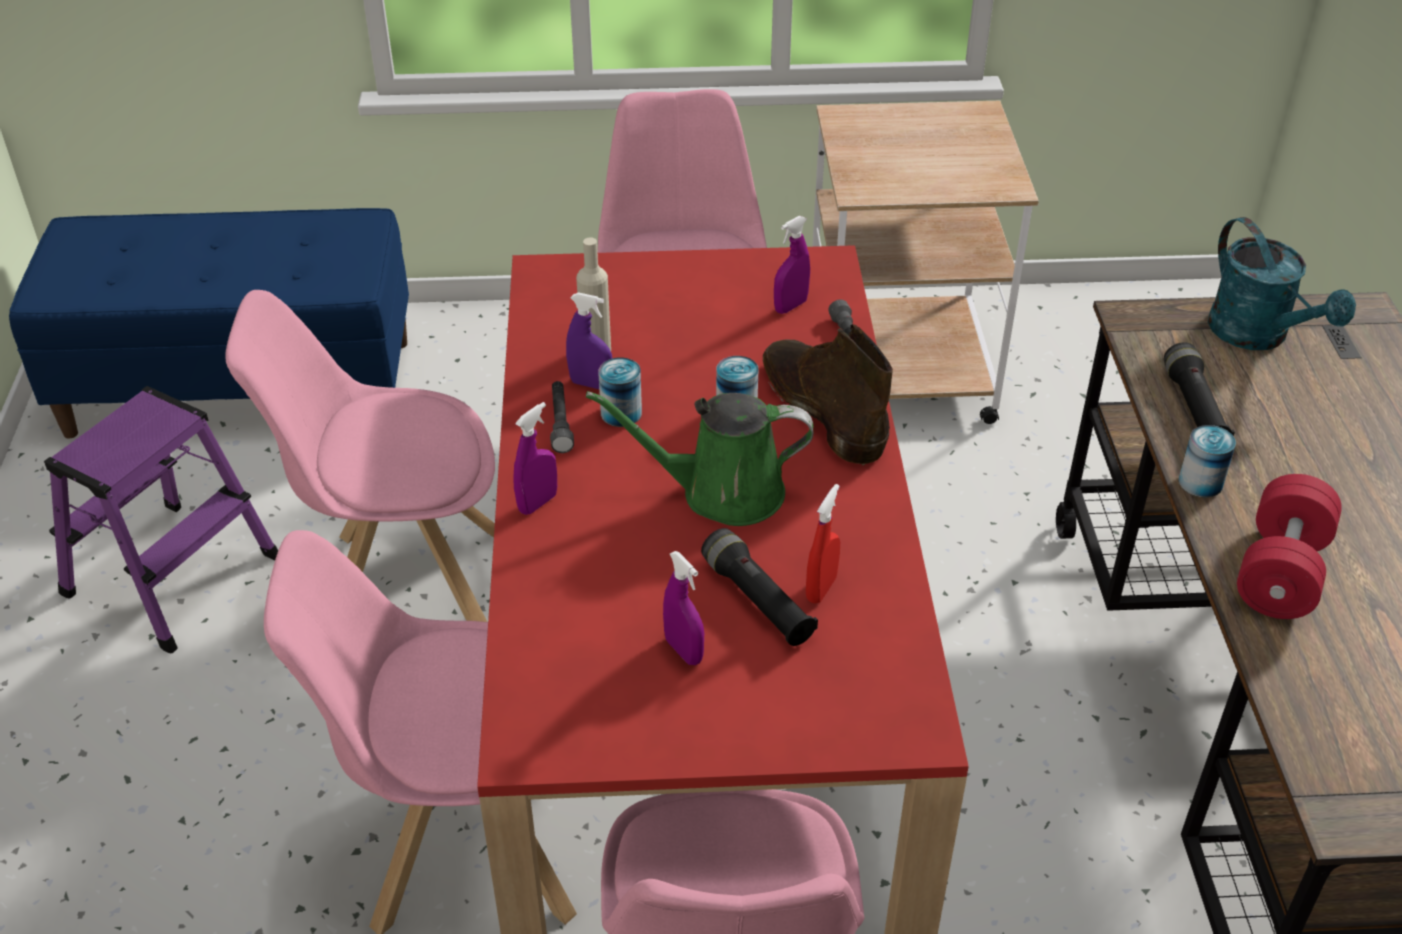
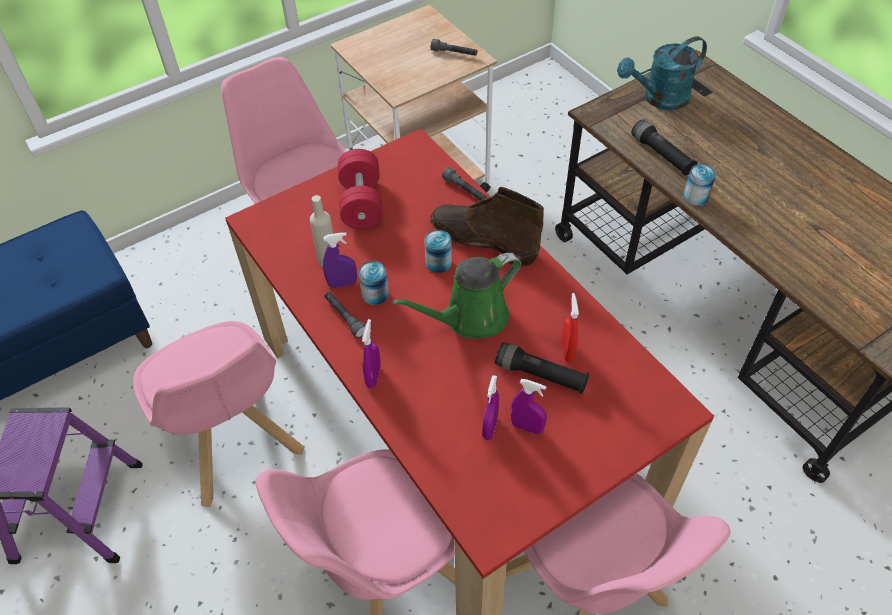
camera: 30 degrees left, 10 degrees up
(403, 588) = (235, 444): pink chair -> pink chair turned 90 degrees counterclockwise
(790, 306) = (416, 182): purple spray bottle -> purple spray bottle (490, 427)
(982, 171) = (454, 53): none -> grey flashlight
(1258, 336) = (659, 99): turquoise watering can -> turquoise watering can turned 120 degrees clockwise
(1280, 572) = (766, 230): red dumbbell -> red dumbbell (361, 203)

